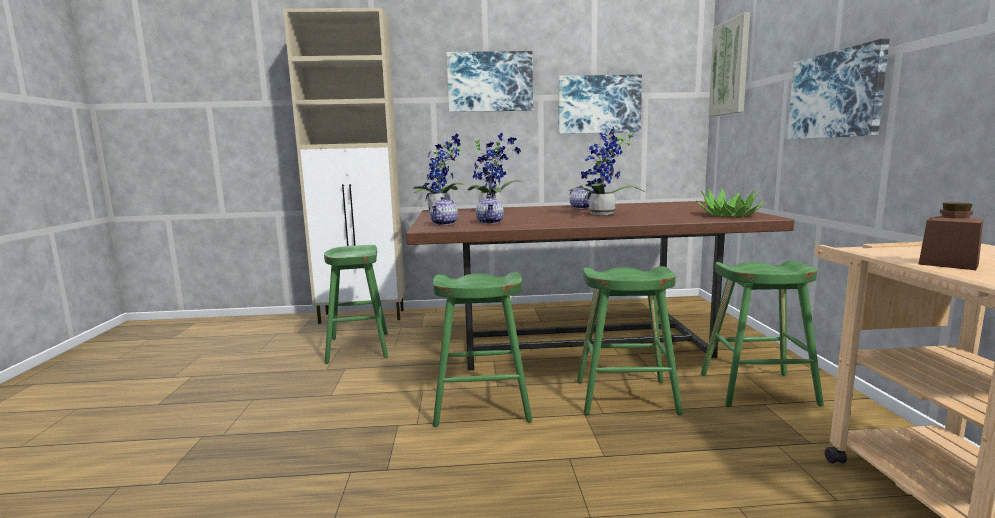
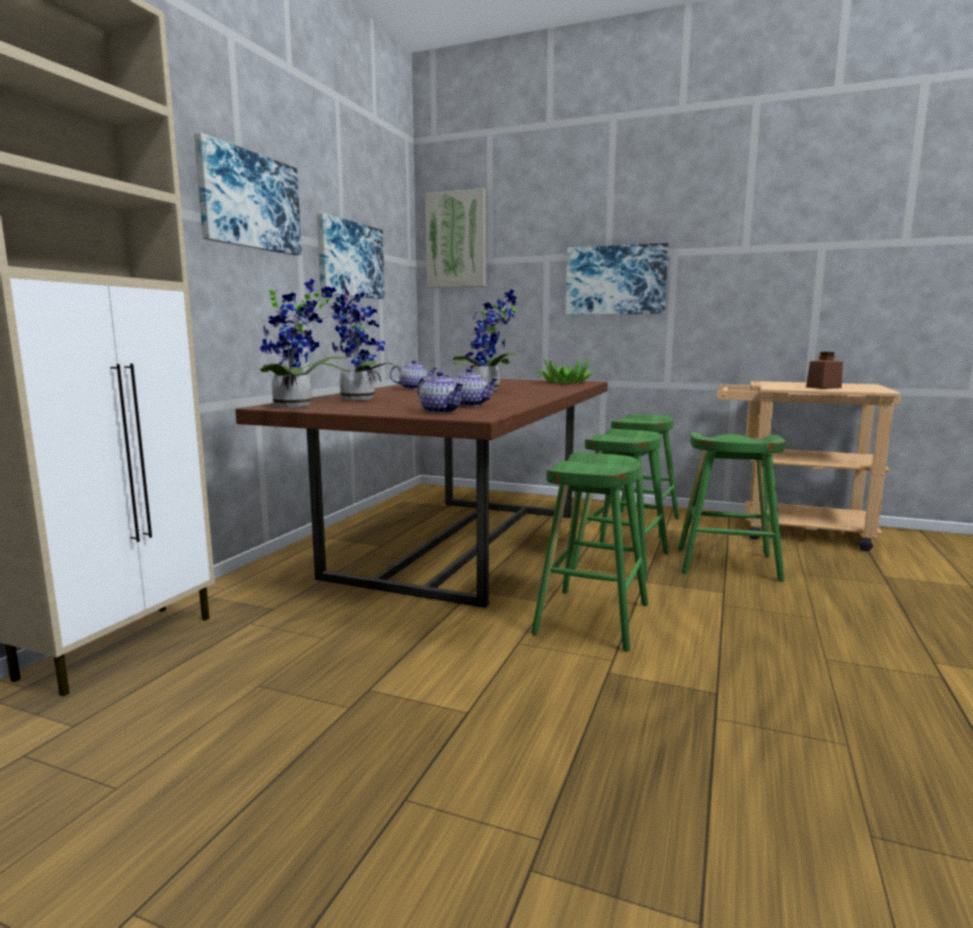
camera: 65 degrees left, 0 degrees up
(358, 348) = (289, 668): green stool -> green stool (727, 564)

